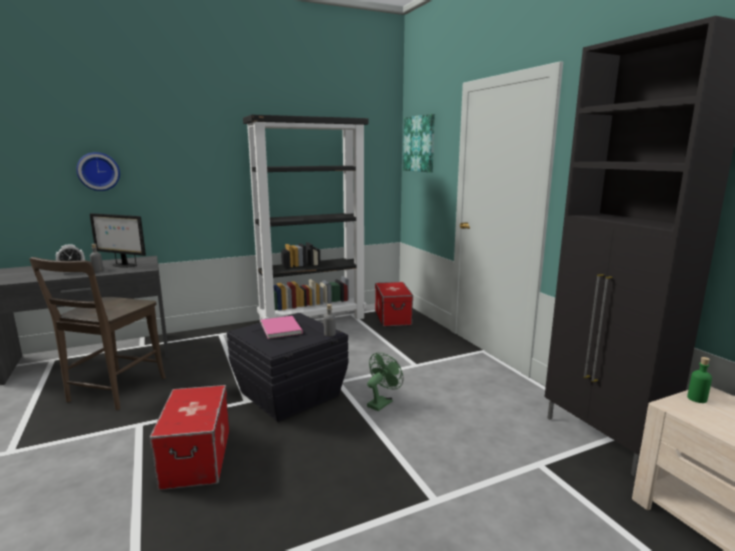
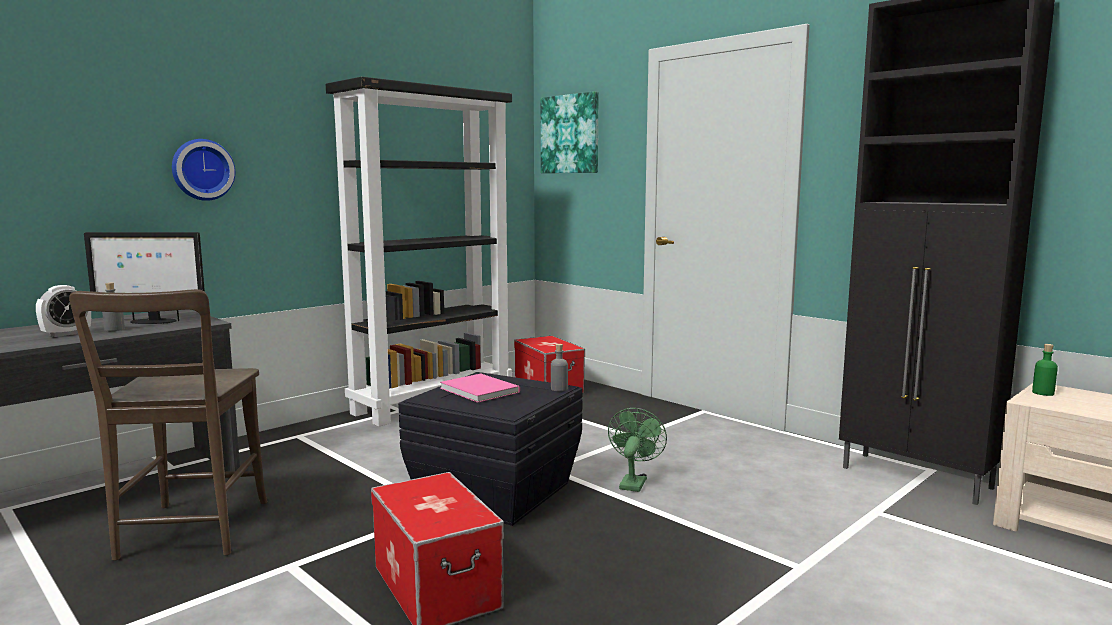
camera: 20 degrees left, 5 degrees down
(99, 171) = (90, 161): wall clock -> wall clock (202, 170)

